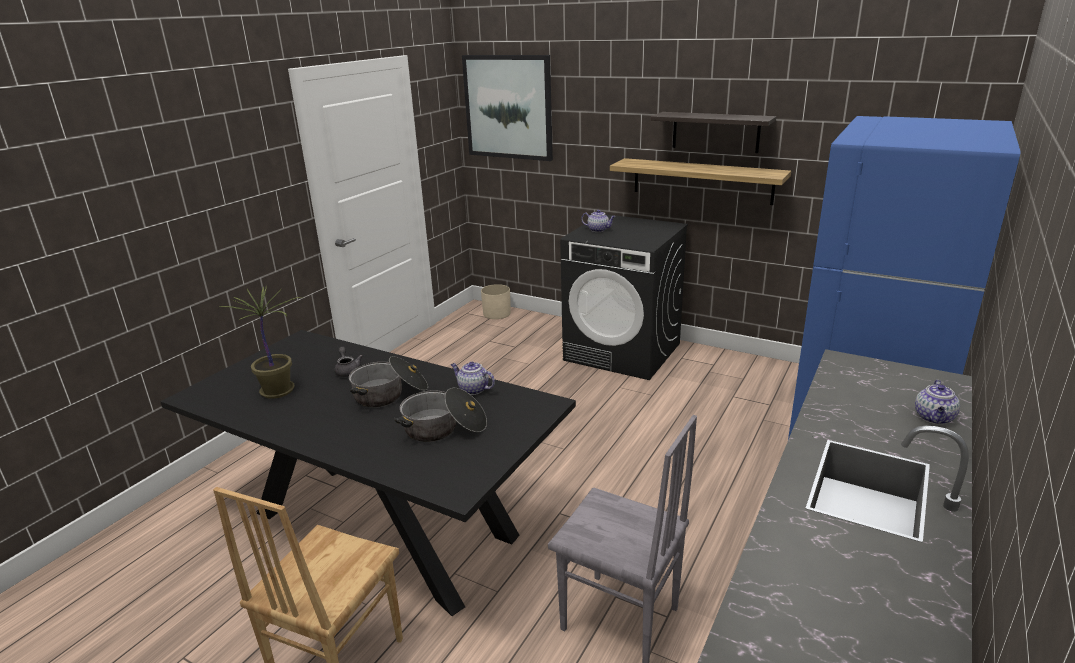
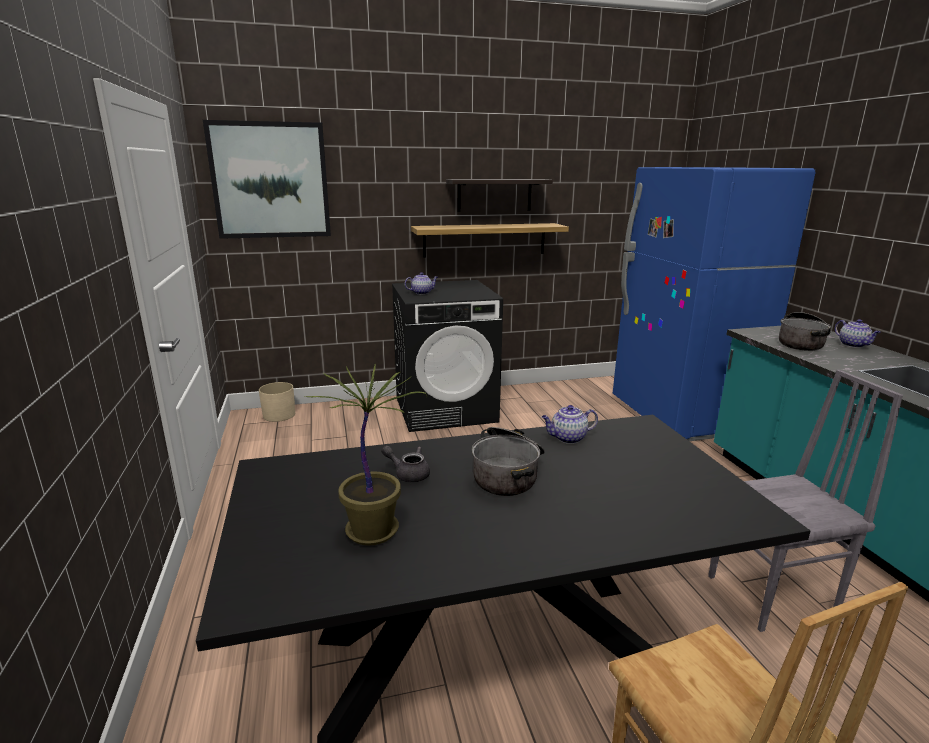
camera: 45 degrees left, 5 degrees down
(444, 428) = (626, 477): cooking pot -> cooking pot (802, 343)

